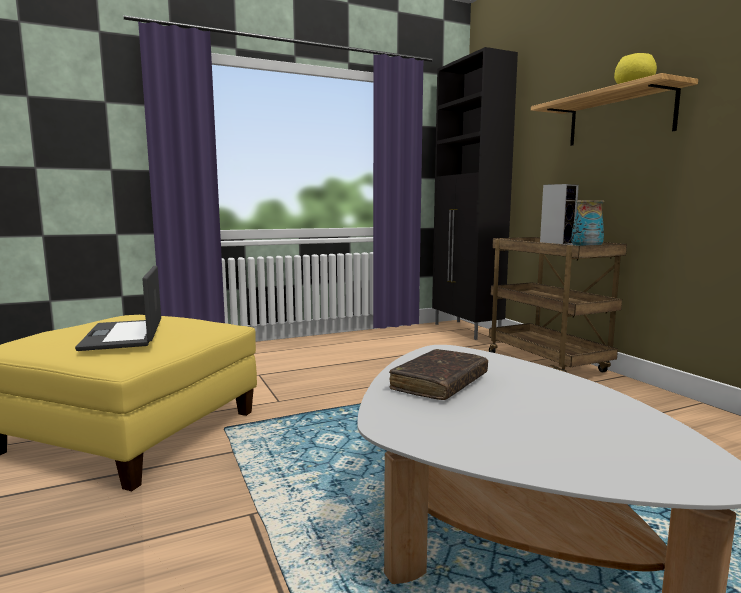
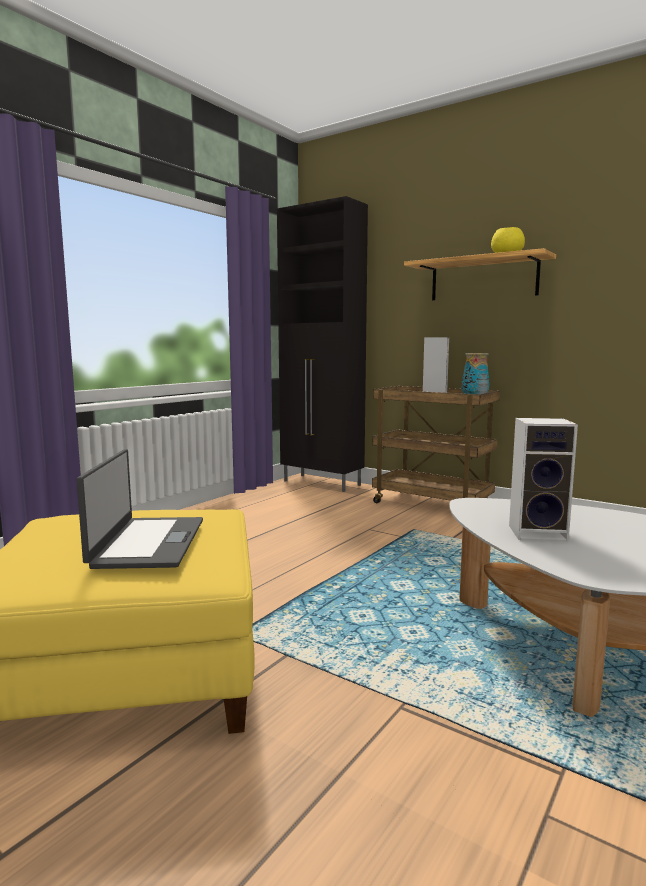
camera: 30 degrees left, 0 degrees up
(125, 335) = (147, 543): laptop -> laptop turned 135 degrees counterclockwise
(439, 384) = (539, 533): brown book -> speaker

